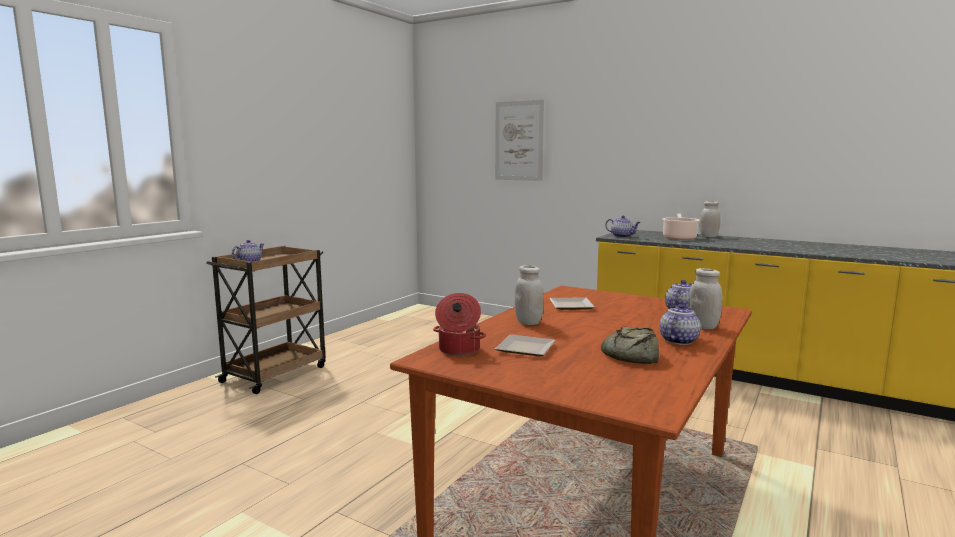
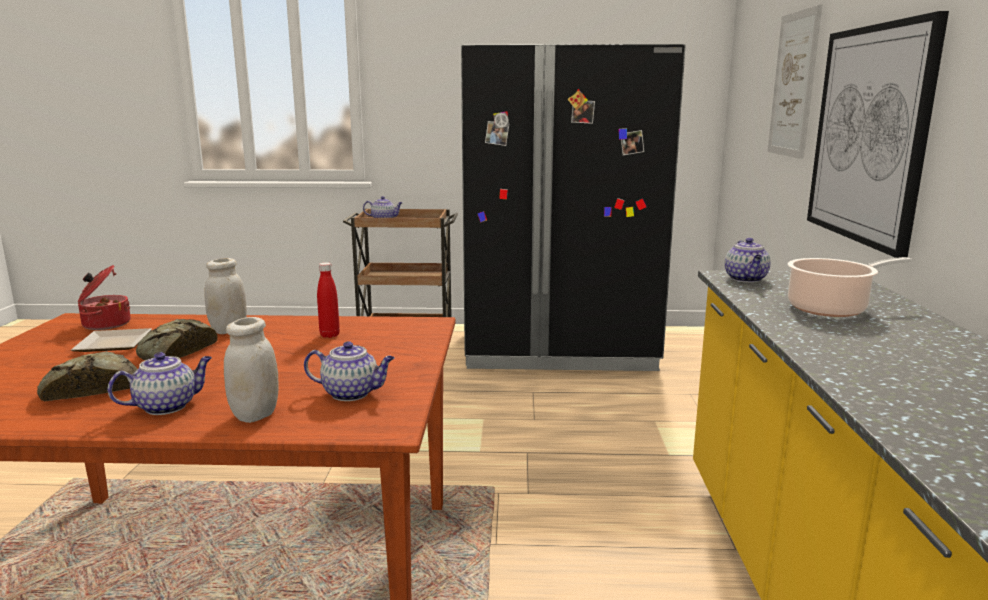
camera: 60 degrees right, 5 degrees up
(387, 338) = (559, 348): none -> black fridge
(567, 335) = (175, 352): none -> bread
(569, 305) = (329, 335): plate -> red bottle
(609, 165) = (869, 134): none -> picture
(678, 340) = (167, 406): teapot -> teapot turned 45 degrees counterclockwise
(708, 236) = (916, 326): white jar -> none

